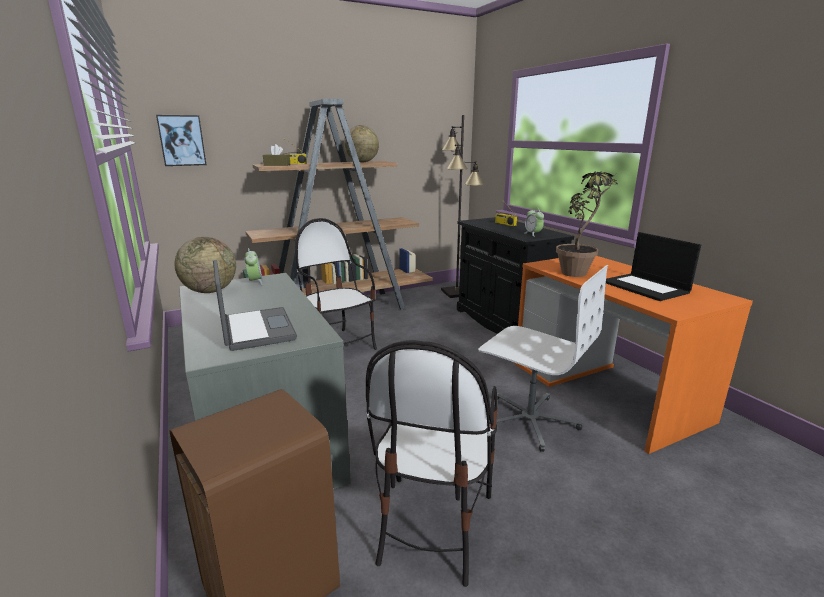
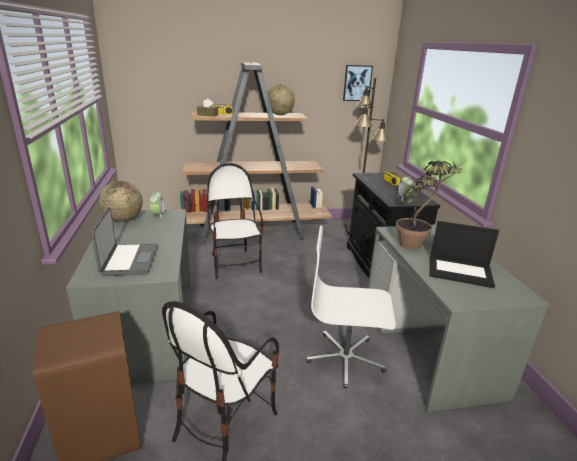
camera: 15 degrees right, 5 degrees up
(182, 140) = (142, 90): picture -> picture (357, 83)
(529, 419) = (346, 359): white office chair -> white office chair turned 135 degrees clockwise
(606, 390) = (429, 347): orange desk -> grey desk
(646, 287) = (460, 271): laptop -> laptop turned 60 degrees counterclockwise

